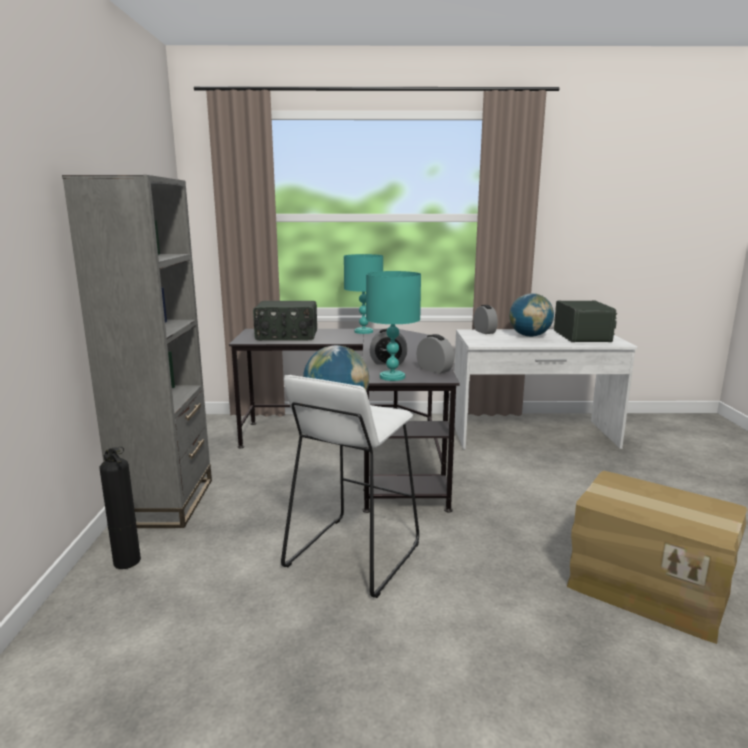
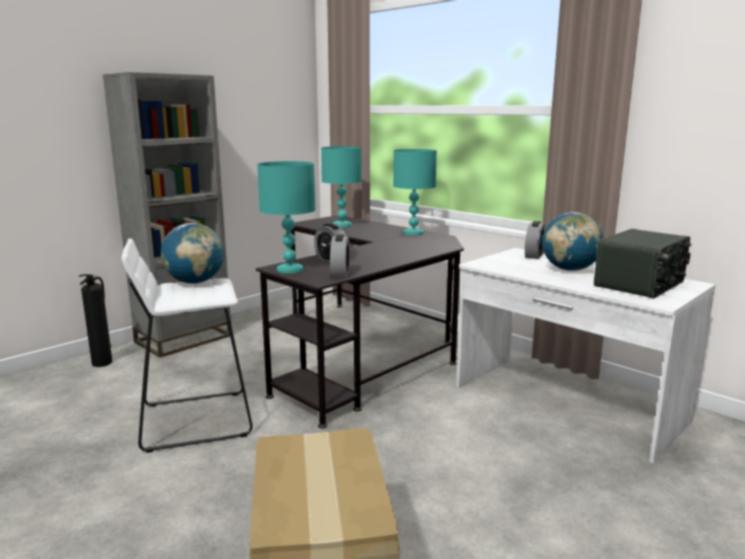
camera: 45 degrees right, 0 degrees up
(286, 336) = (342, 225): radio -> turquoise table lamp

